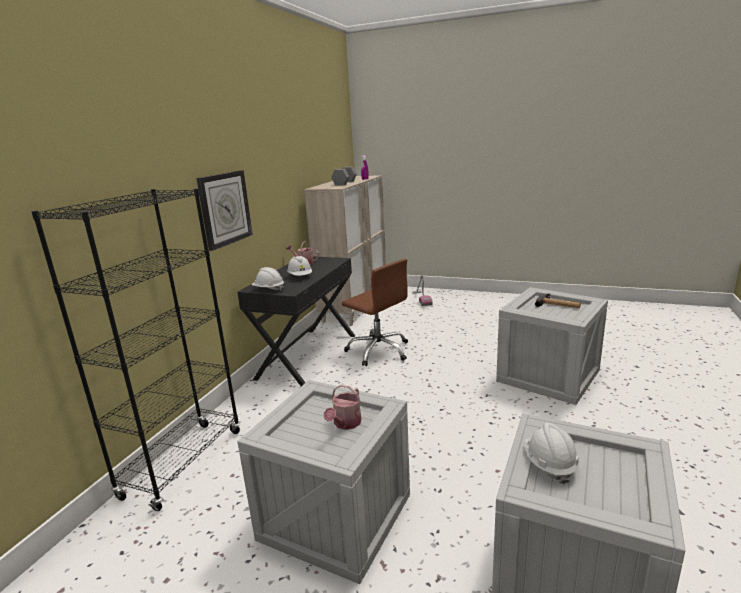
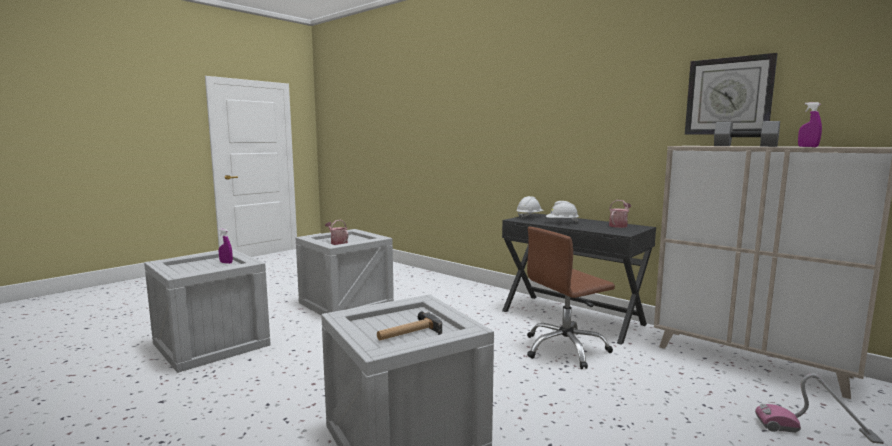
camera: 110 degrees right, 10 degrees down
(183, 463) = (439, 280): black bookcase -> none
(225, 209) = (543, 142): wall clock -> wall clock (728, 96)
(549, 464) = (226, 263): white hard hat -> purple spray bottle

